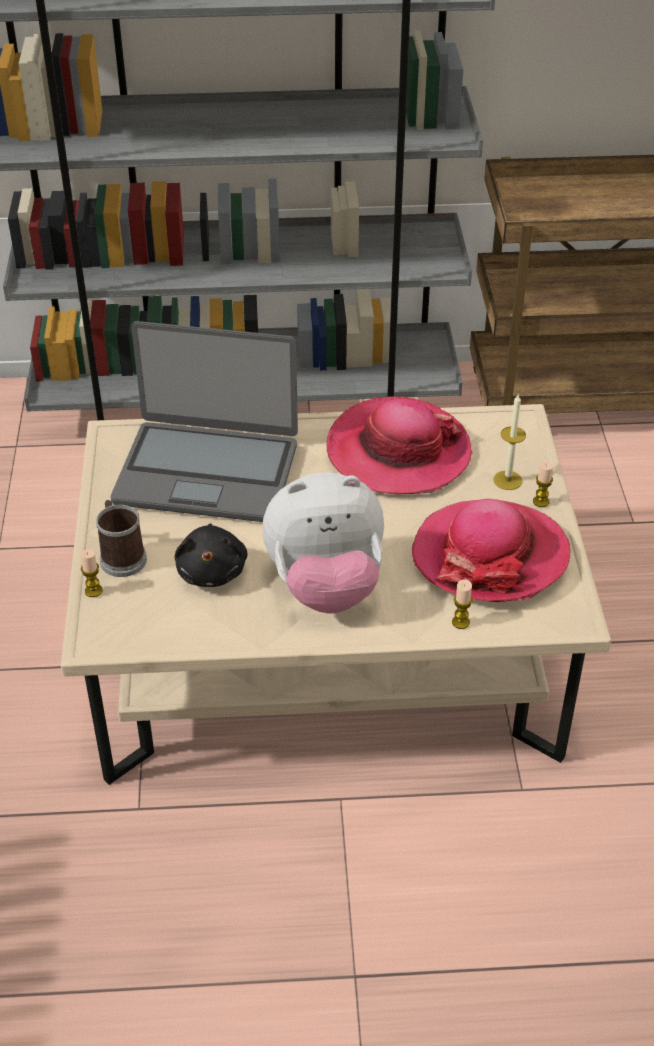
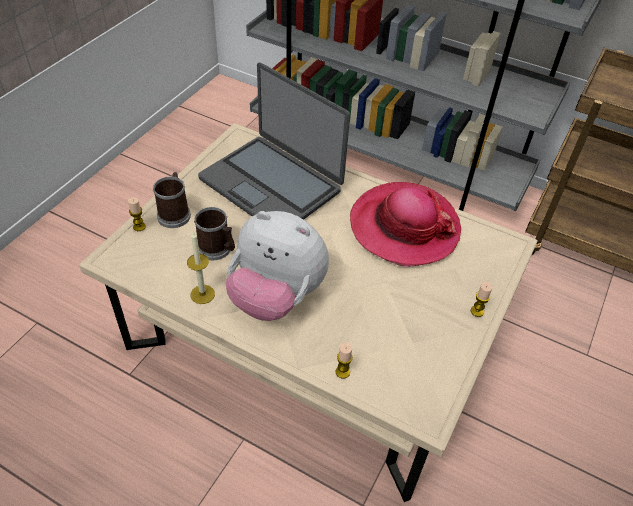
camera: 30 degrees right, 5 degrees up
(212, 571) = (217, 249): black plush toy -> mug
(490, 555) = (406, 333): hat -> none
(507, 480) = (465, 283): candle -> candle (202, 294)

